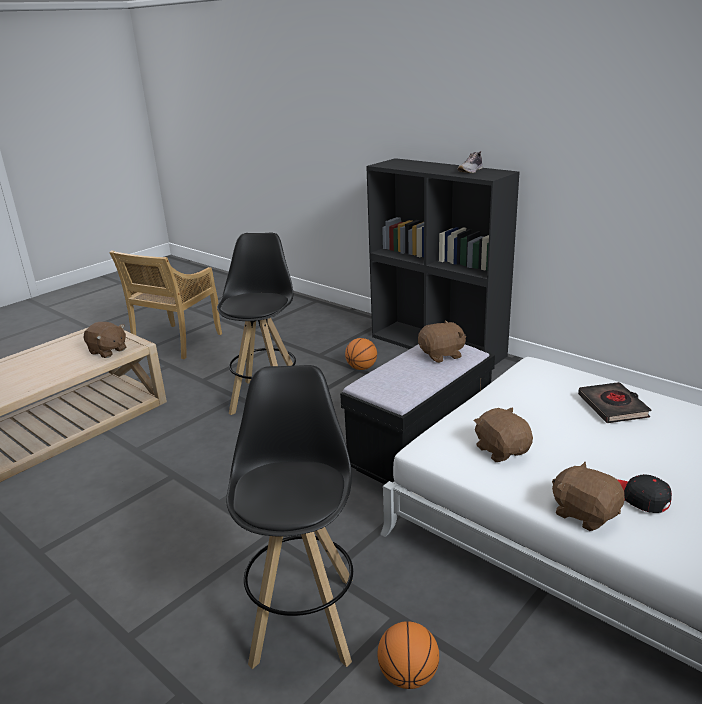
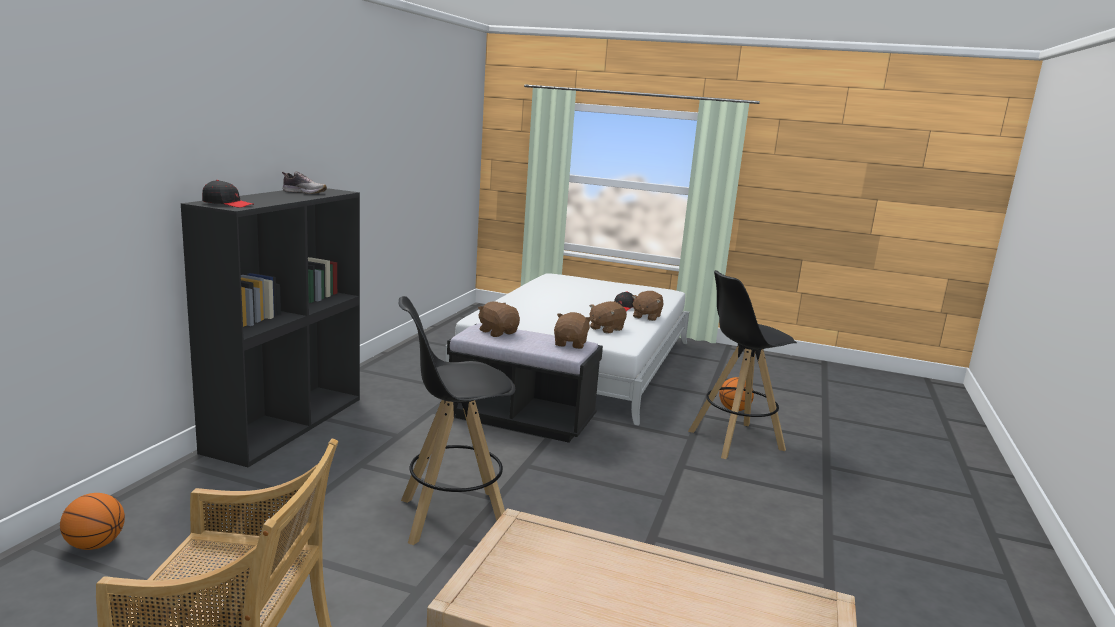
camera: 115 degrees left, 10 degrees down
(108, 351) = (554, 547): brown plush toy -> brown plush toy (571, 344)
(361, 368) = (354, 463): basketball -> basketball (95, 544)
(395, 163) = (227, 204): none -> black cap
(613, 406) = (531, 304): black book -> none

